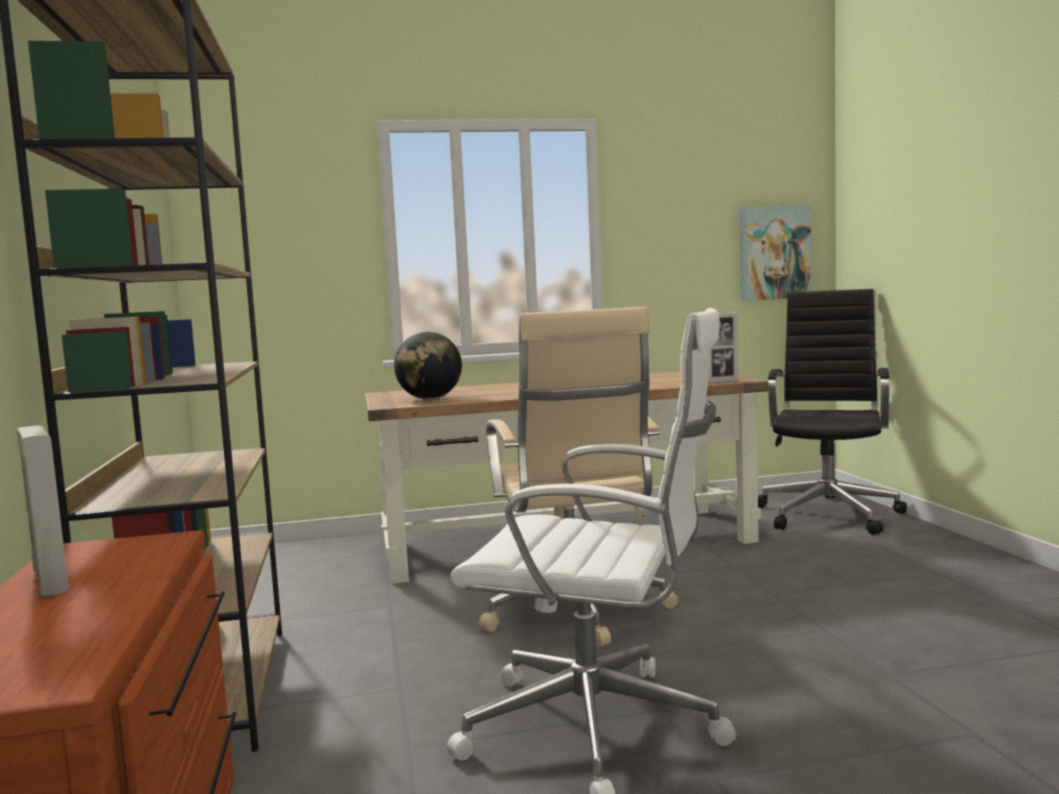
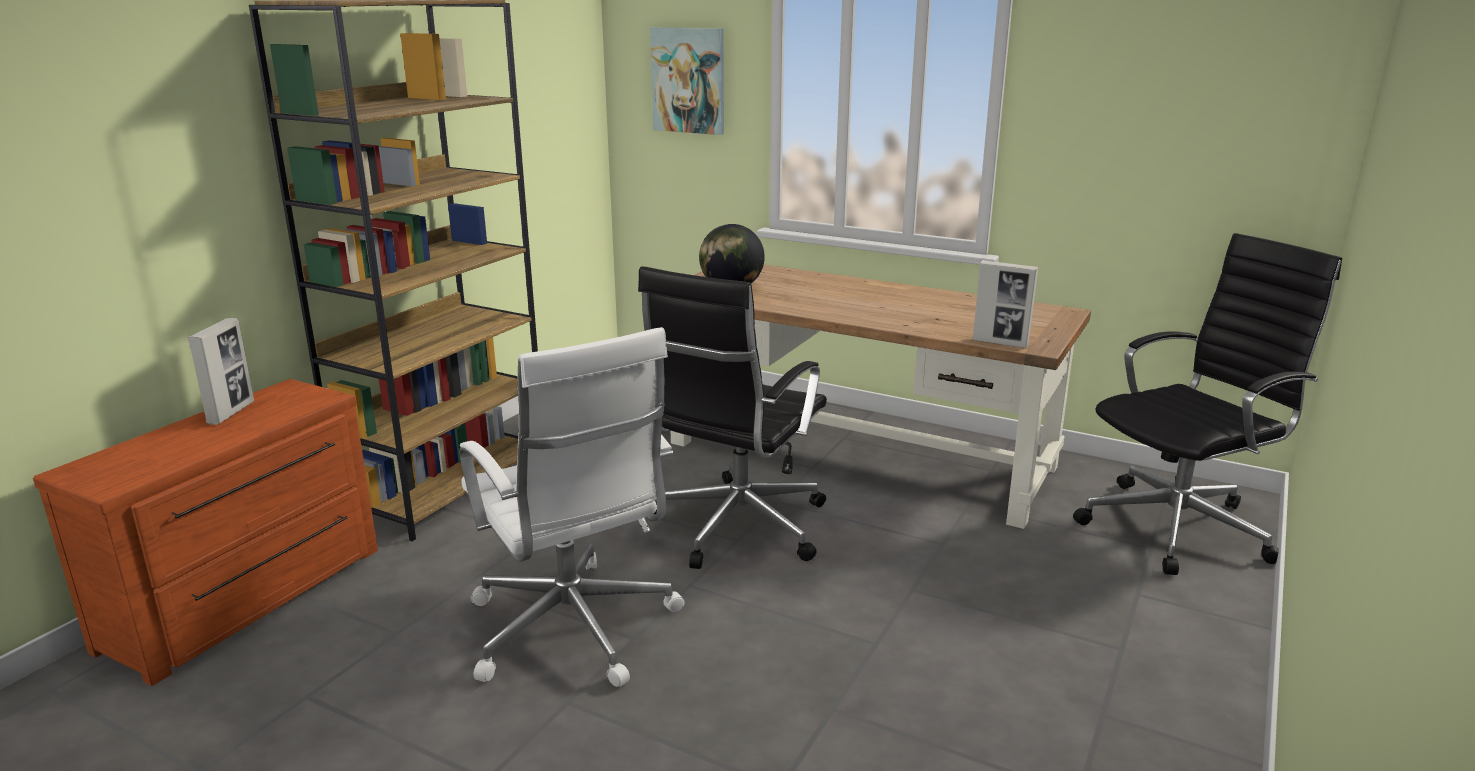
camera: 40 degrees right, 15 degrees up
(574, 611) = (736, 527): beige office chair -> black office chair
(774, 253) = (1246, 172): picture -> picture (689, 80)

